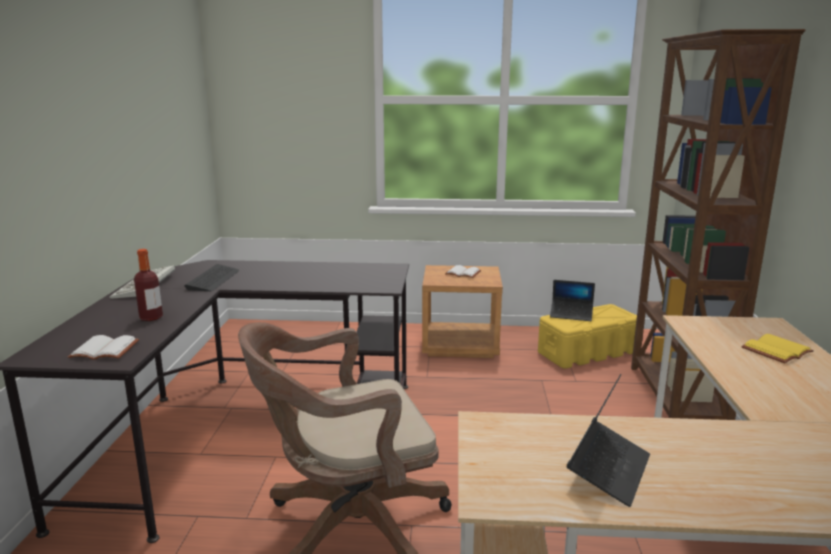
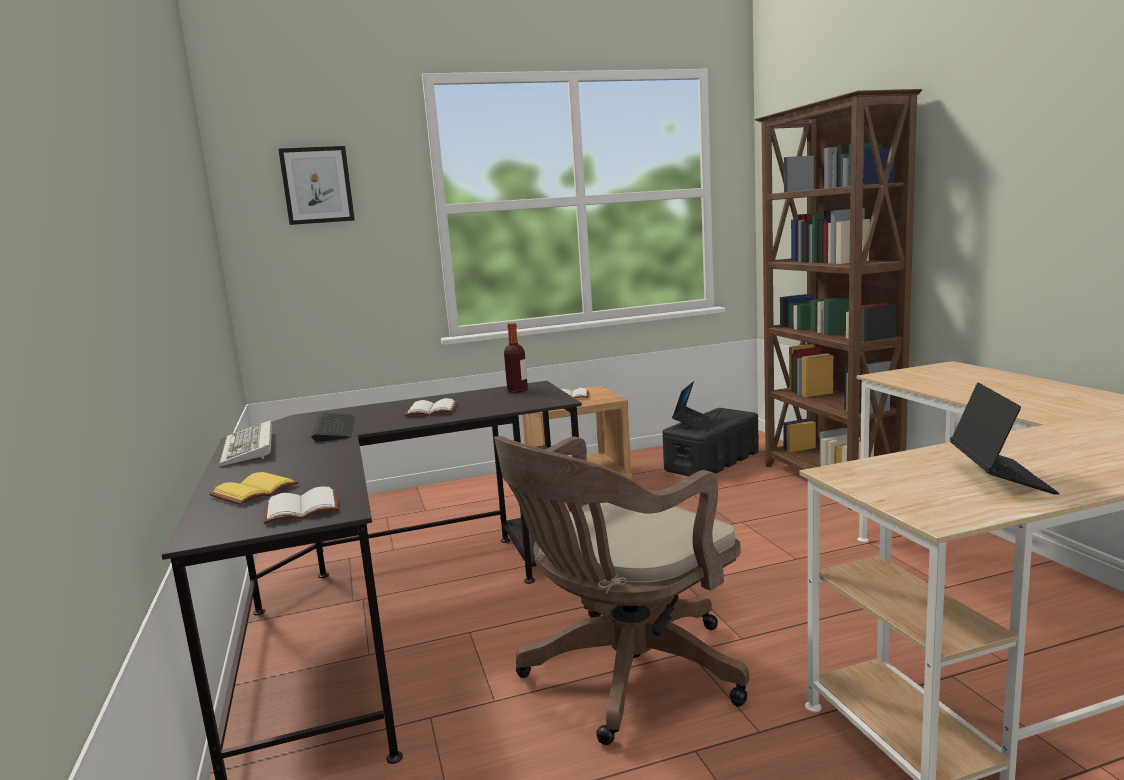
camera: 20 degrees left, 5 degrees down
(151, 317) = (312, 471): bottle -> bottle (517, 390)
(281, 73) = (317, 185): none -> picture
(293, 276) = (432, 410): none -> white book
(571, 315) = (692, 422): laptop -> laptop turned 60 degrees counterclockwise
(587, 352) = (712, 461): yellow storage box -> black storage box
(777, 351) = (988, 381): yellow book -> yellow book (255, 492)

